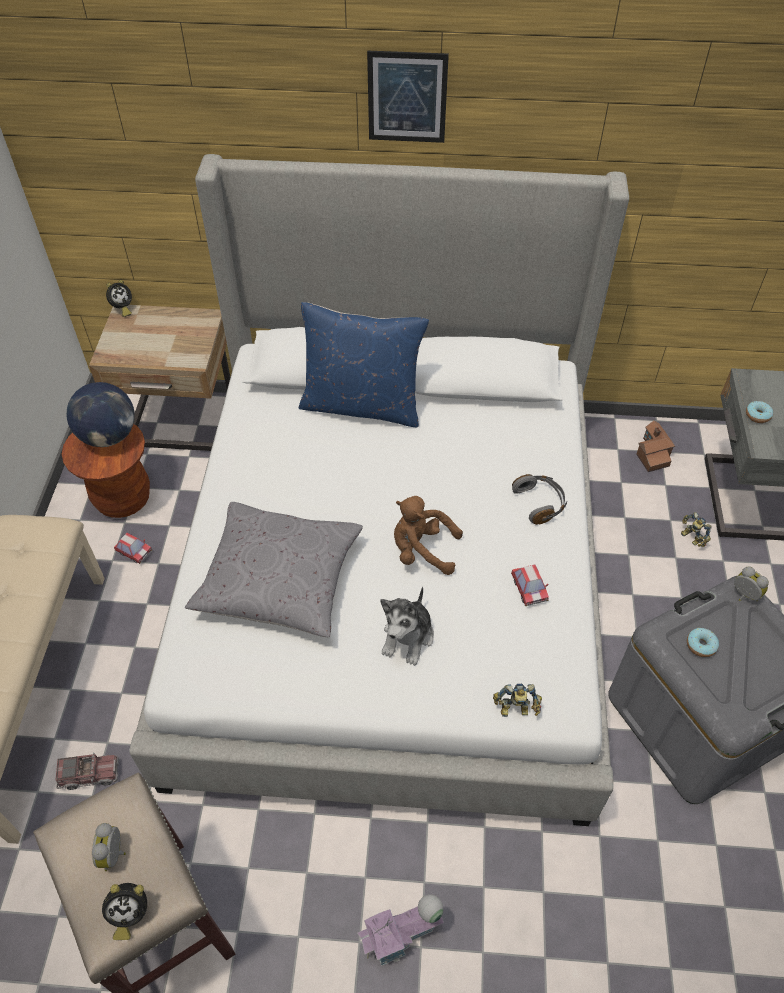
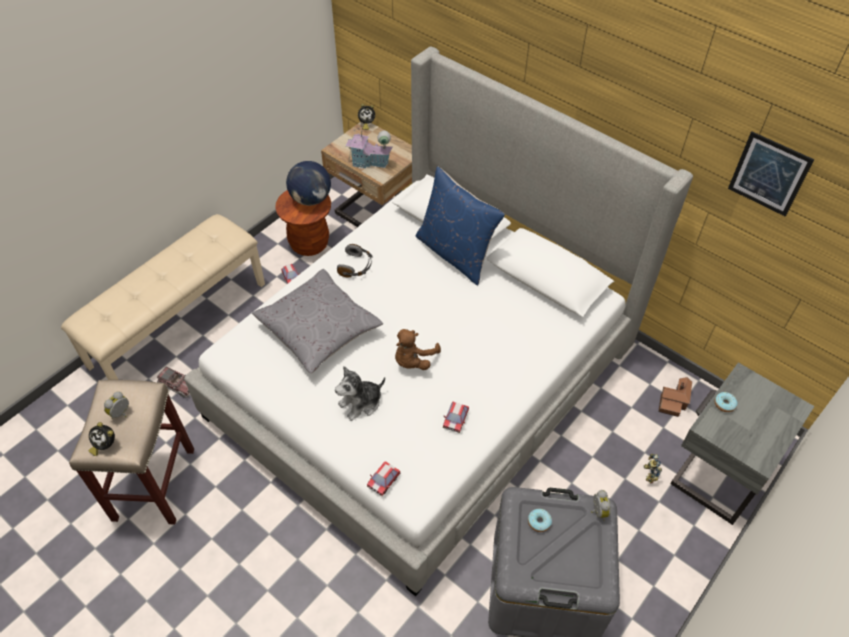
camera: 35 degrees right, 0 degrees up
(401, 937) = (261, 577): toy house -> toy house (369, 162)
(407, 97) = (558, 59): picture -> picture (769, 174)
(422, 550) = (413, 360): brown plush toy -> brown plush toy turned 105 degrees counterclockwise
(515, 710) = (384, 481): toy robot -> toy car
(539, 503) = (511, 374): grey headphones -> grey headphones (356, 266)

